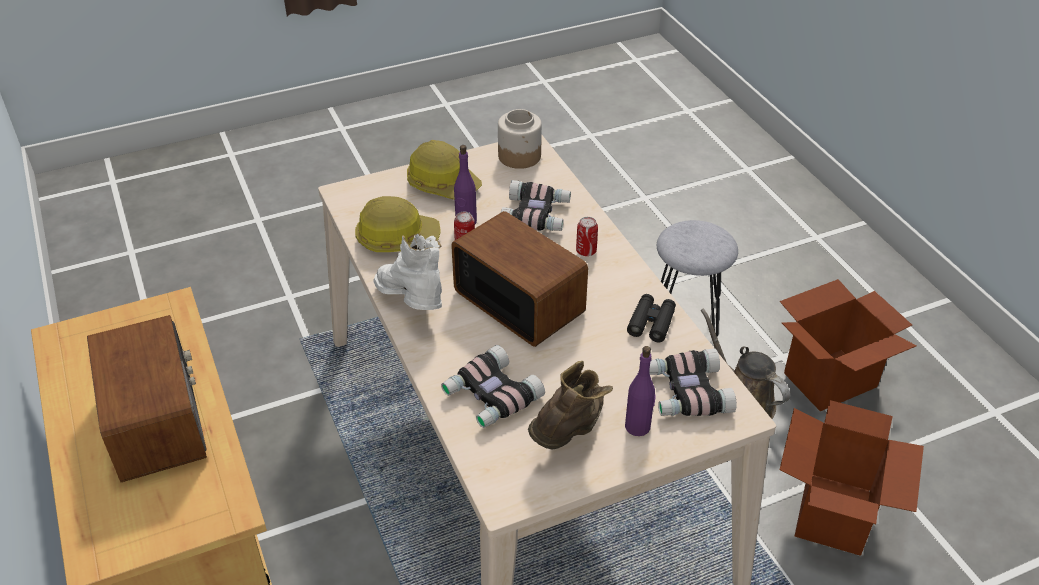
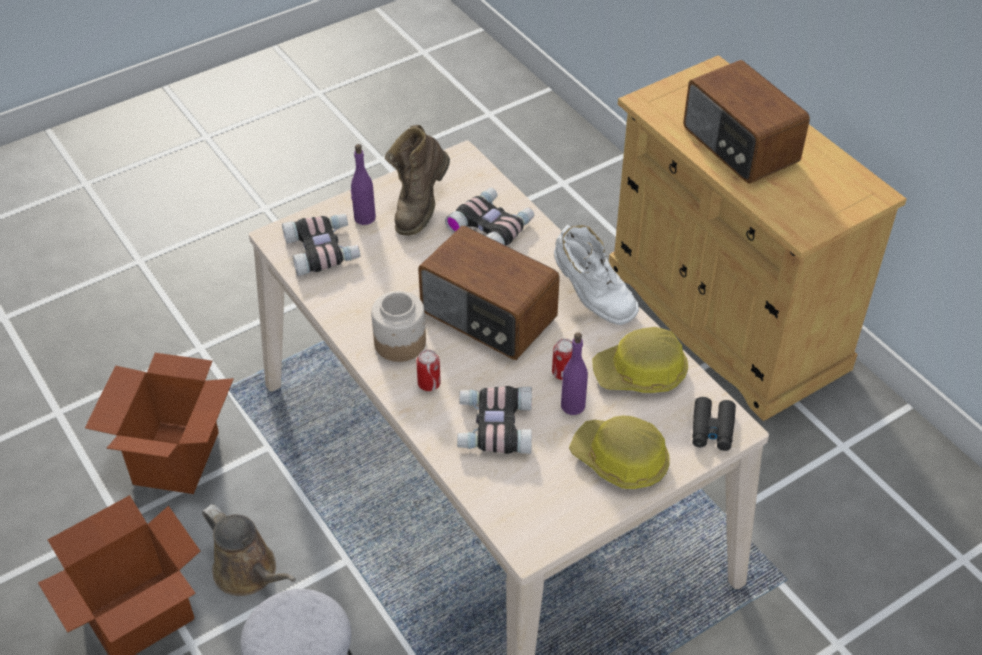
camera: 170 degrees right, 5 degrees up
(520, 156) = (537, 523): jar -> jar (399, 343)
(651, 322) = (355, 310): black binoculars -> black binoculars (712, 429)

